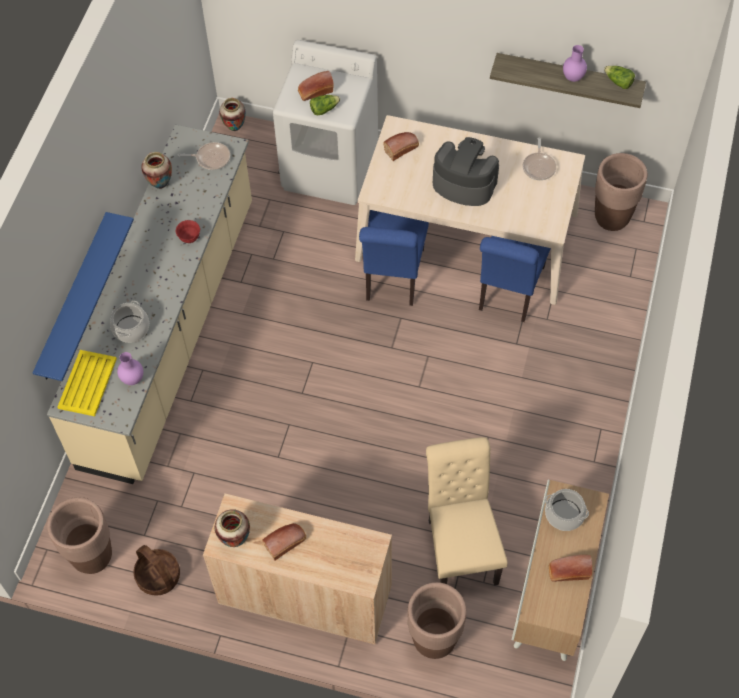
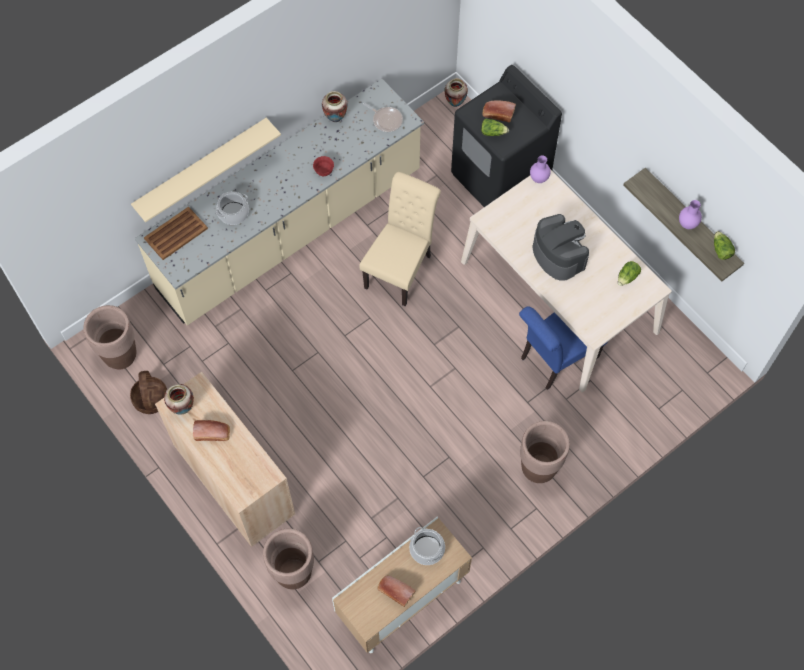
camera: 35 degrees right, 5 degrees up
(74, 299) = (201, 167): blue shelf -> beige shelf
(87, 384) = (175, 234): yellow tray -> brown tray
(132, 379) = (206, 250): purple vase -> purple vase (538, 178)
(330, 168) = (500, 178): white washing machine -> black washing machine
(393, 278) = (477, 293): blue chair -> none
(402, 148) = (535, 198): bread -> none
(460, 546) = (364, 521): beige chair -> beige chair (401, 268)
(539, 166) = (627, 277): frying pan -> lettuce
(611, 218) = (683, 353): brown planter -> brown planter (538, 468)

